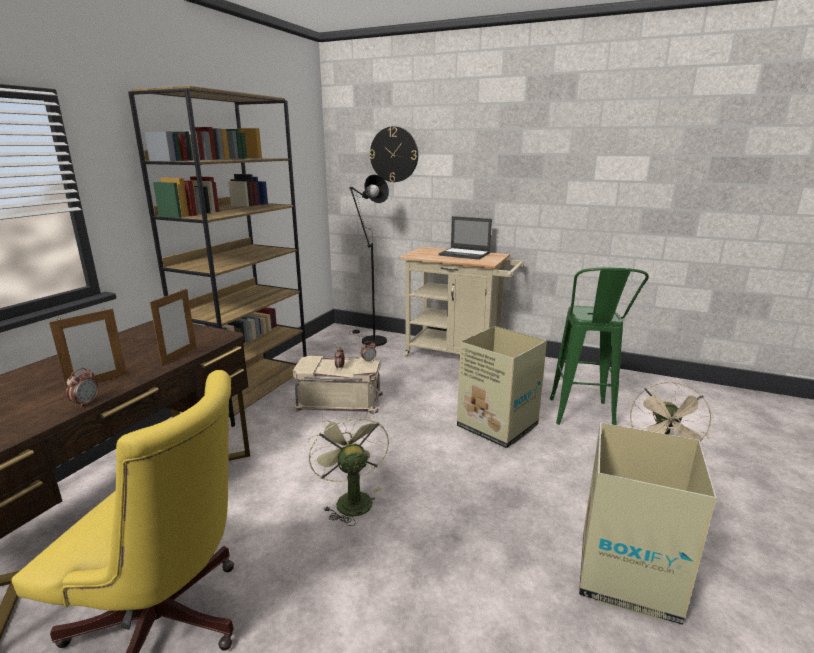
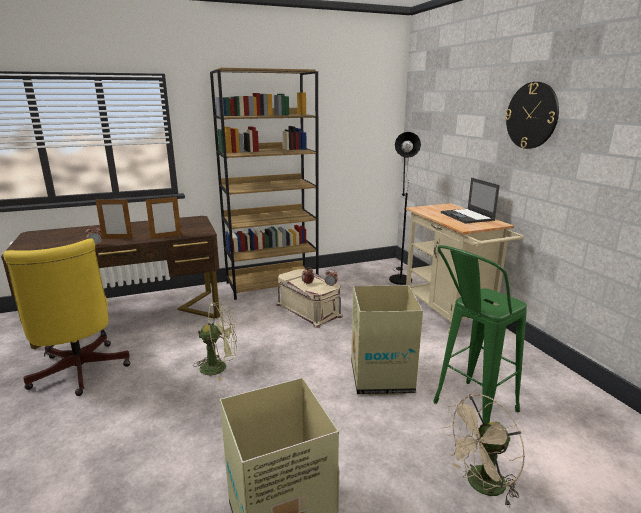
camera: 45 degrees right, 0 degrees up
(350, 499) = (219, 367): green fan -> green fan turned 60 degrees clockwise
(394, 154) = (444, 114): wall clock -> wall clock (532, 115)

